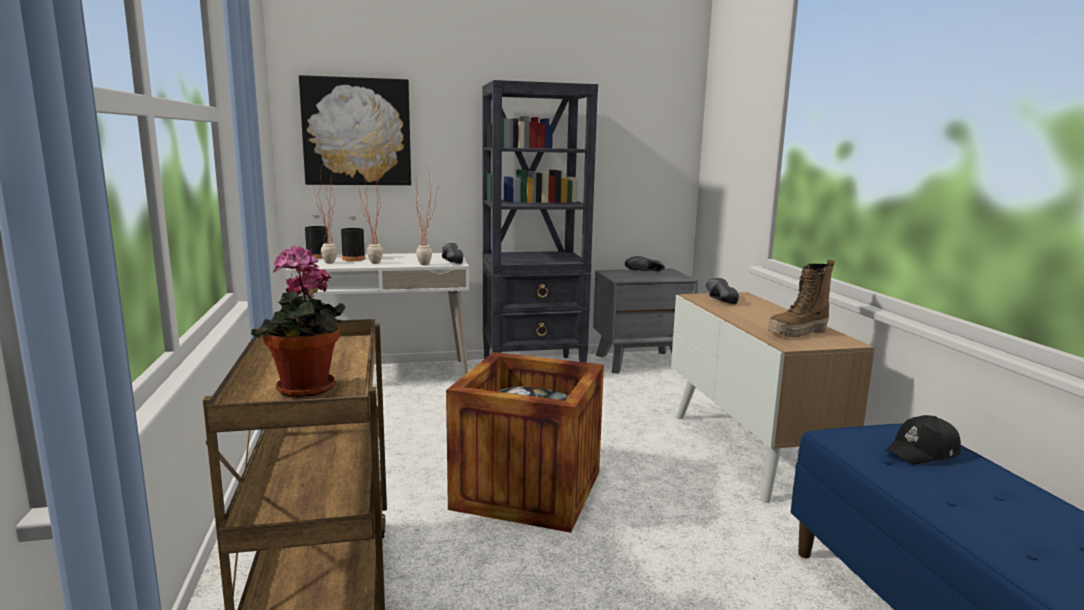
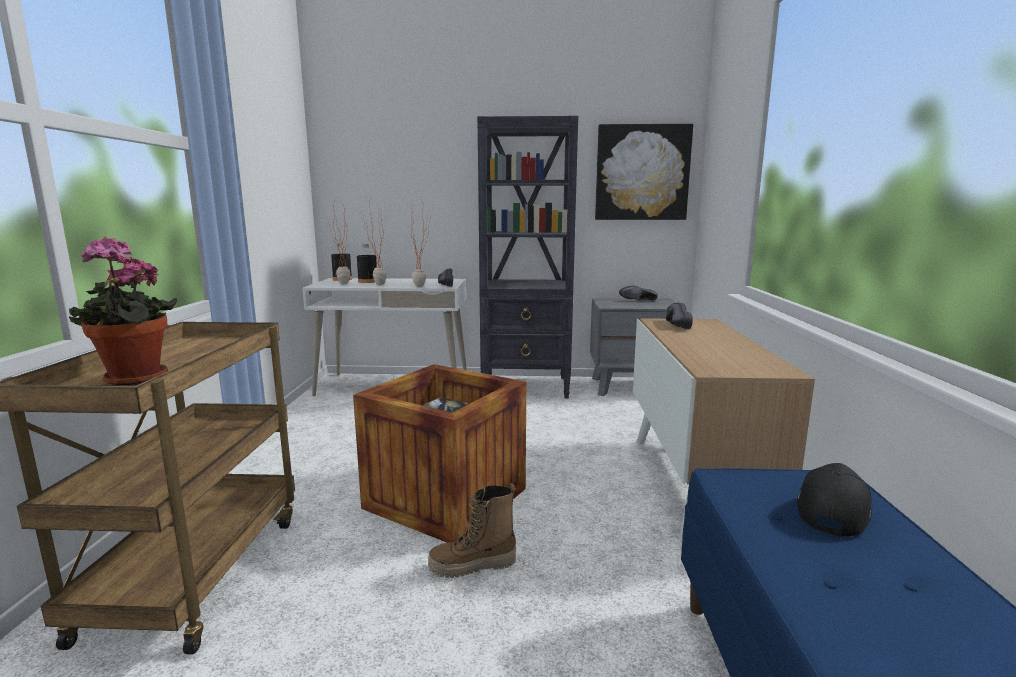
camera: 15 degrees right, 0 degrees up
(357, 132) = (377, 172): picture -> picture (642, 173)
(798, 333) = (732, 359): boot -> boot (472, 566)
(923, 452) = (831, 510): black cap -> black cap turned 135 degrees clockwise

